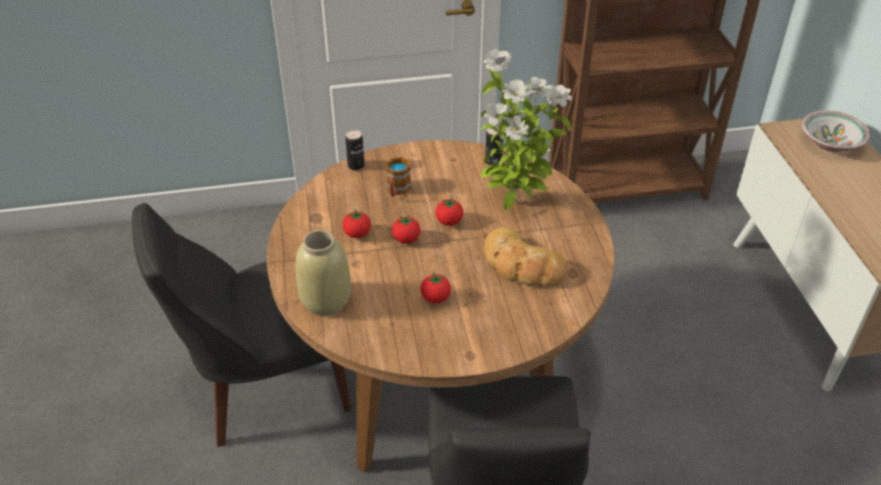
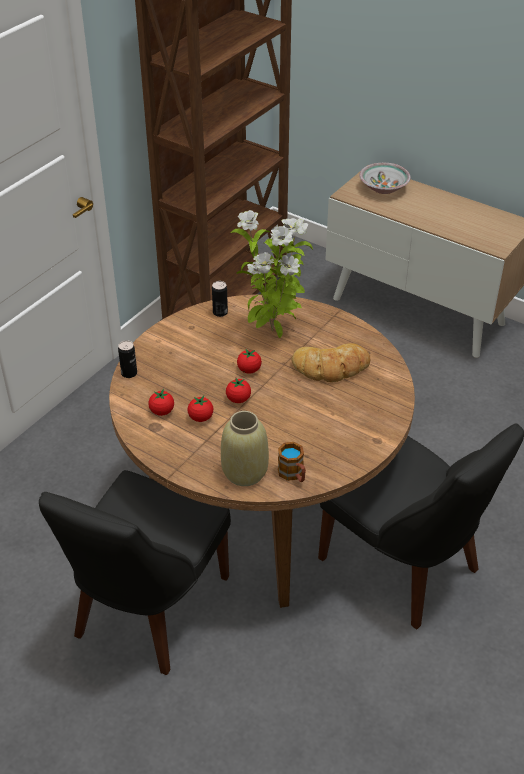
camera: 45 degrees left, 0 degrees up
(397, 190) = (184, 372): mug -> mug (293, 475)
(435, 298) = (310, 422): tomato -> tomato (162, 411)

